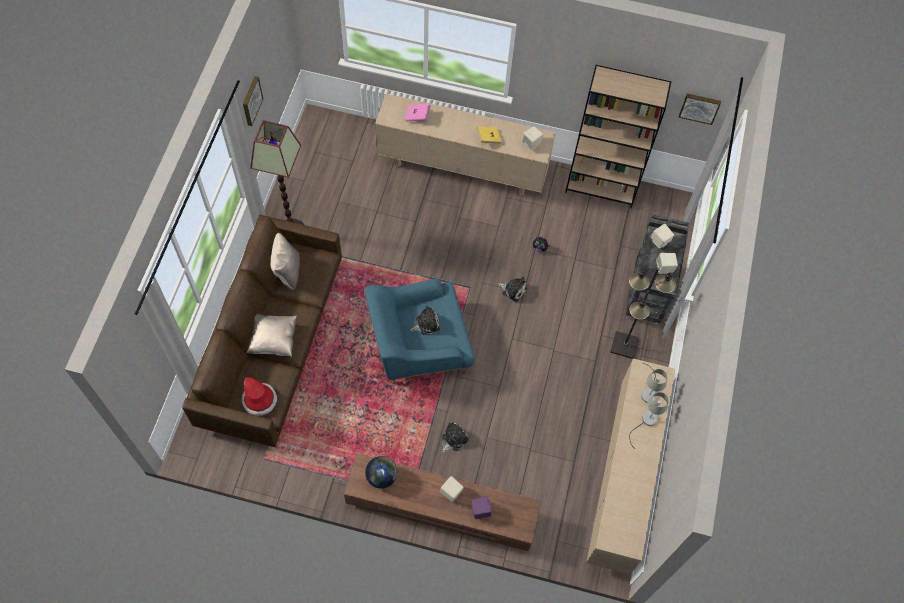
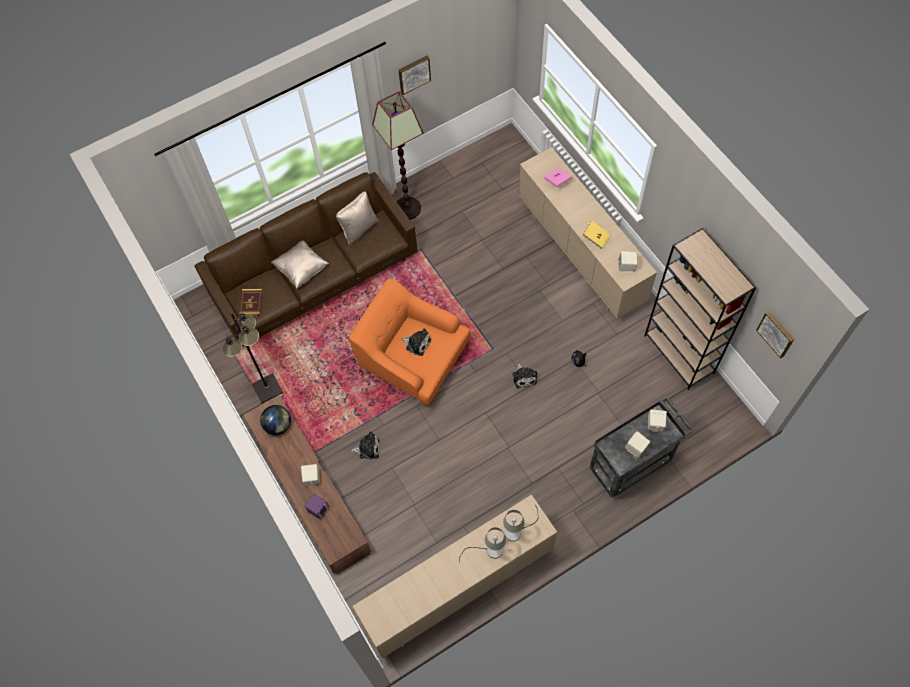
camera: 50 degrees right, 0 degrees up
(260, 400) = (251, 303): hat -> book
(419, 344) = (413, 360): blue armchair -> orange armchair
(624, 346) = (568, 491): black floor lamp -> black floor lamp (267, 389)

